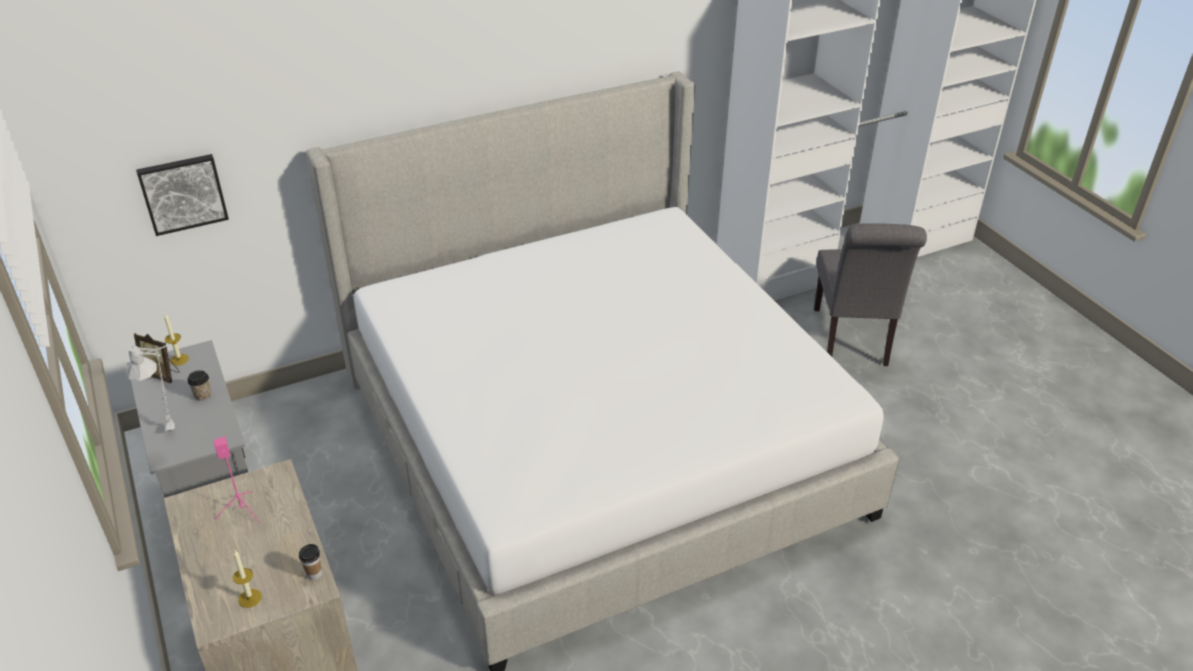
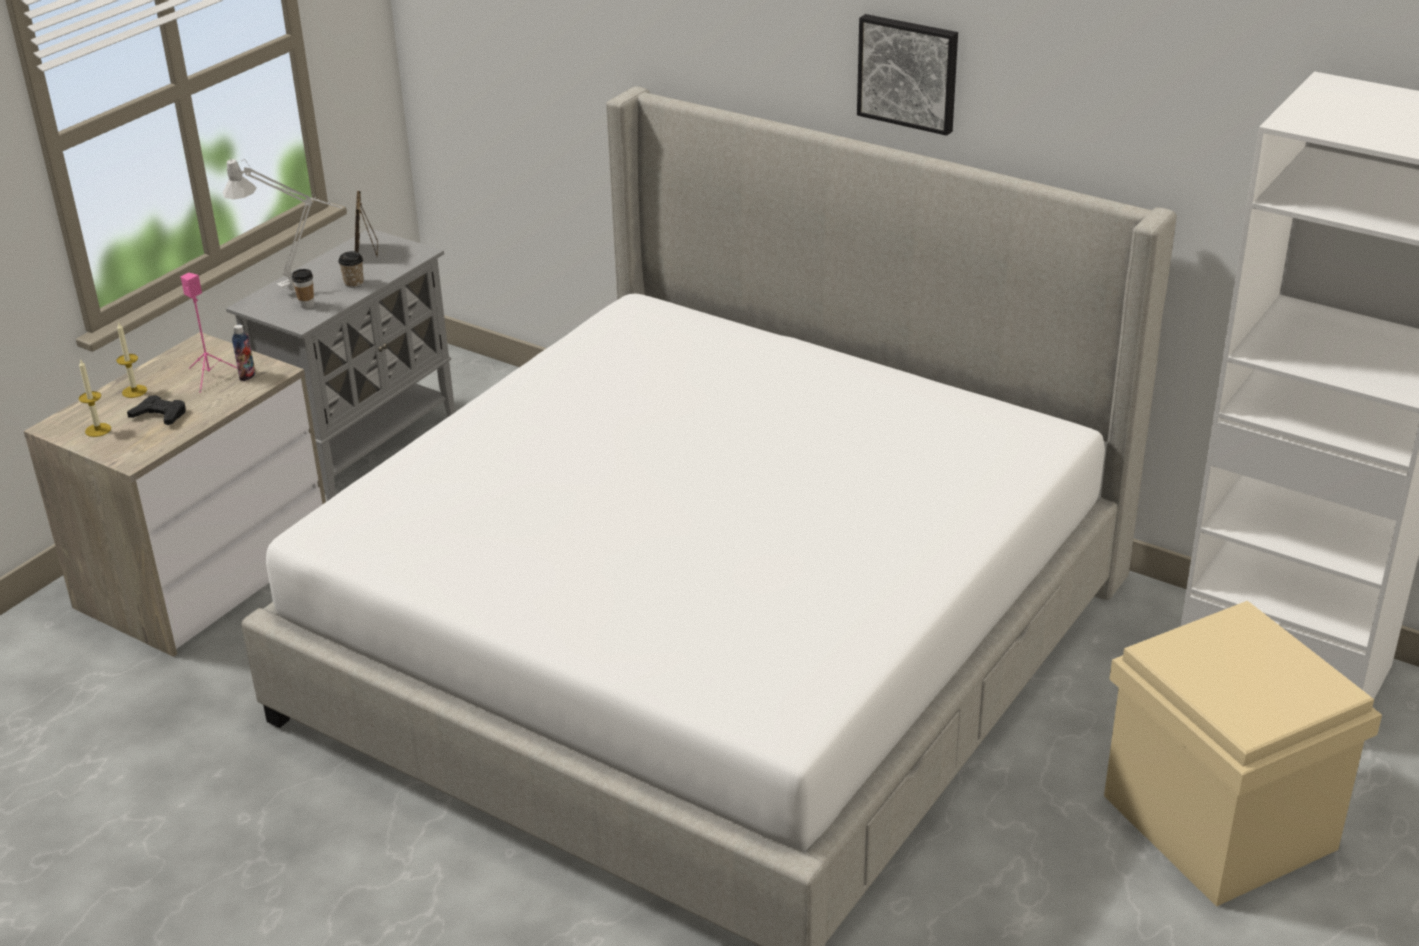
camera: 60 degrees right, 5 degrees down
(179, 359) = (396, 249): candle -> candle (134, 391)
(183, 193) = (515, 80): picture -> picture (909, 72)
(266, 490) = (247, 376): none -> bottle
(268, 555) = (159, 415): none -> black game controller
(314, 574) = (149, 449): cup -> cup (307, 305)
(852, 340) = (1216, 821): grey chair -> beige storage box

